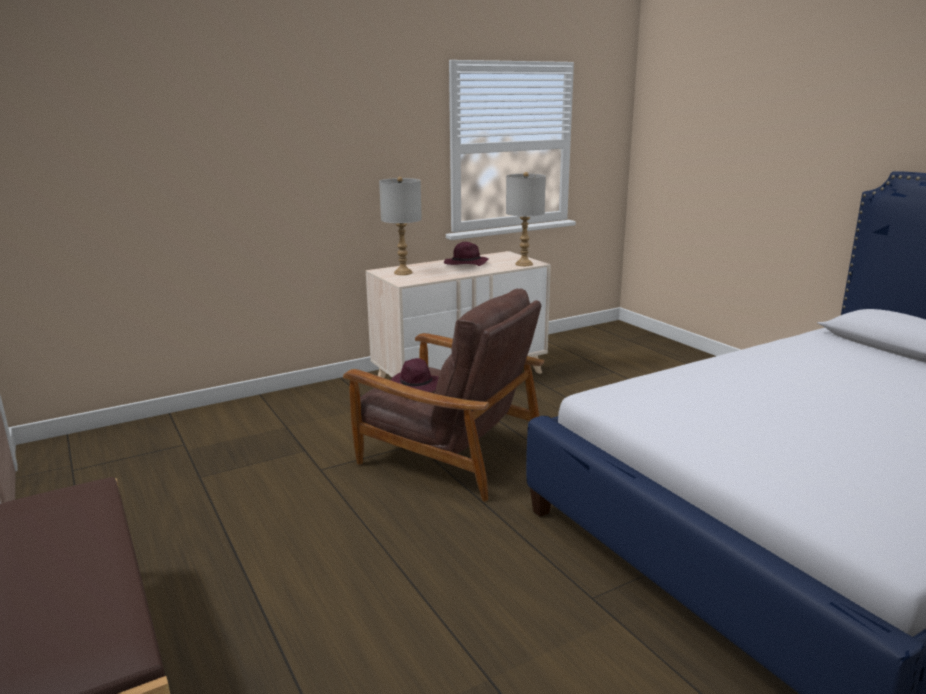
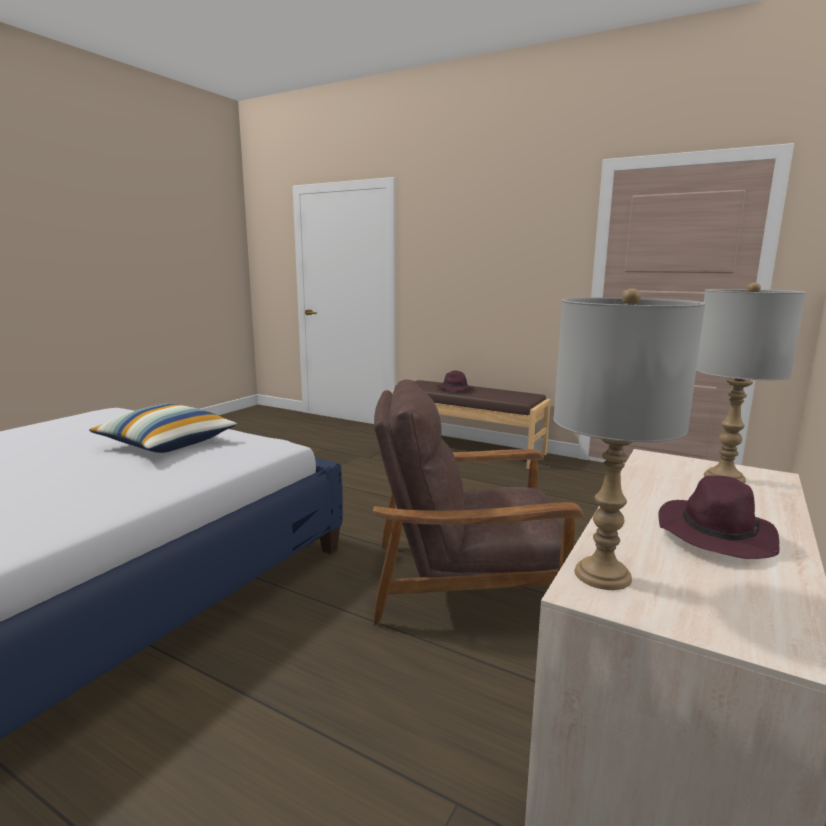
camera: 150 degrees right, 5 degrees down
(417, 386) = (499, 497): purple hat -> purple hat (454, 389)
(722, 419) = (166, 444): none -> pillow

